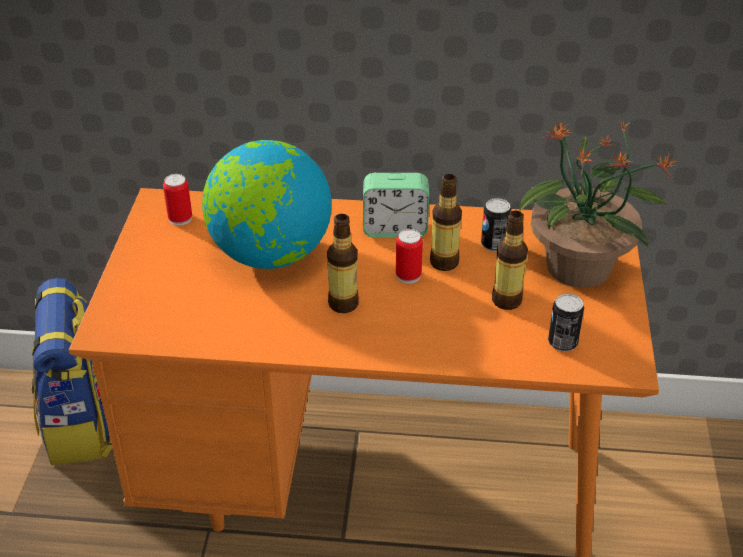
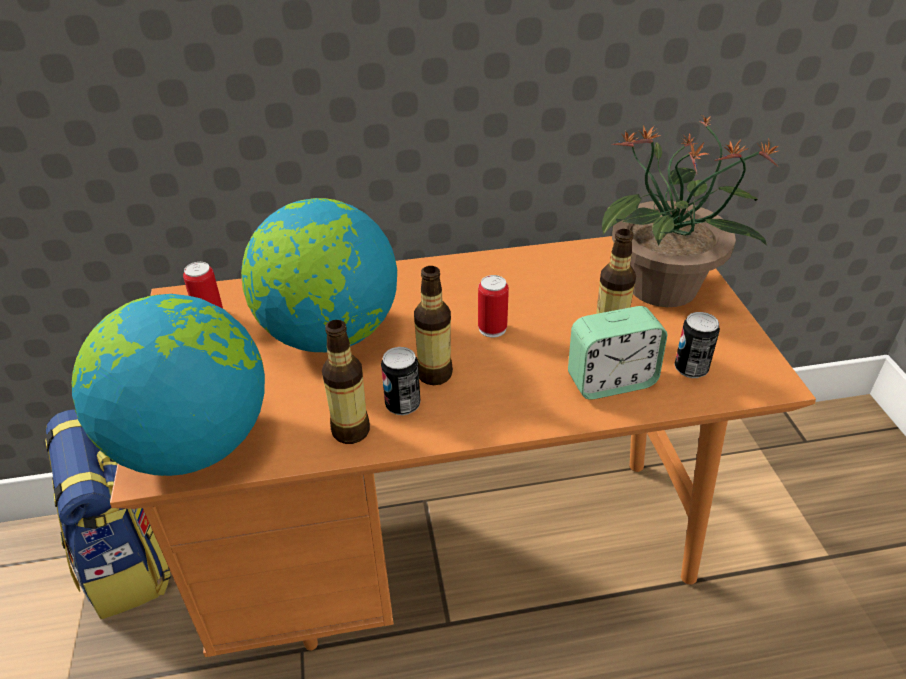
camera: 15 degrees left, 0 degrees up
(138, 320) = (193, 444): none -> globe
(395, 229) = (456, 282): alarm clock -> alarm clock (611, 381)
(444, 262) = (523, 307): bottle -> bottle (350, 431)
(494, 244) = (566, 279): can -> can (402, 405)

